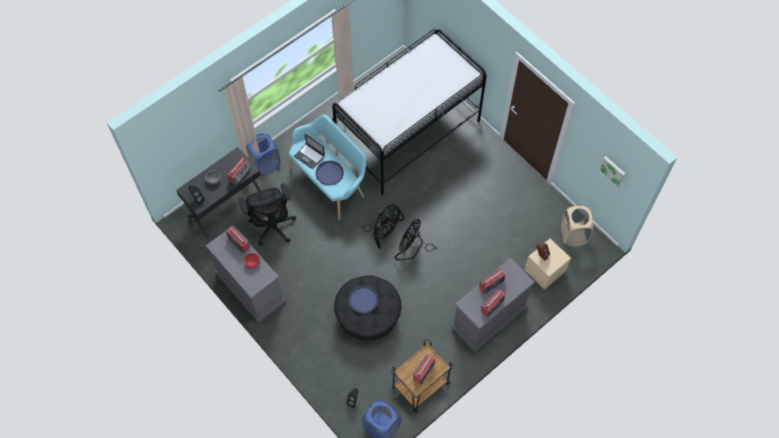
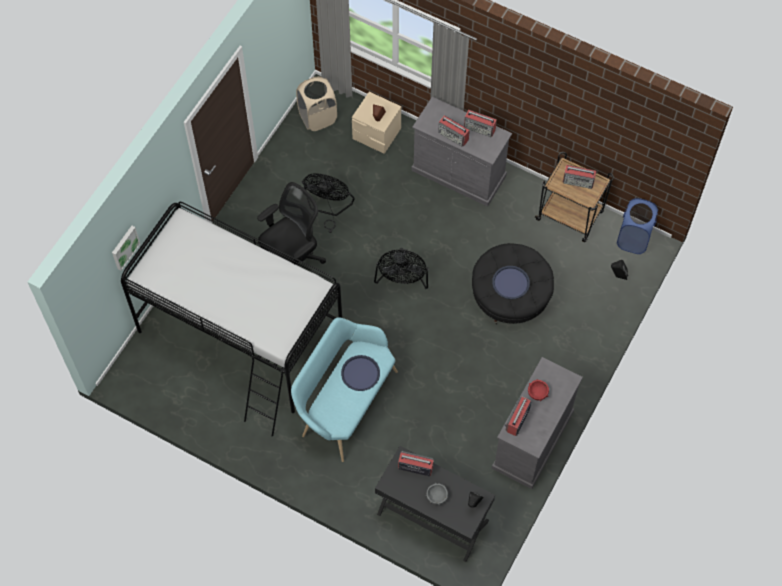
camera: 110 degrees left, 0 degrees up
(265, 164) = (351, 493): blue laundry basket -> none
(271, 224) = (436, 450): black office chair -> black office chair (292, 261)
(310, 156) = (344, 406): laptop -> none
(383, 231) = (393, 316): black fan -> black fan (327, 207)
(613, 171) = (287, 24): picture -> picture (124, 247)

